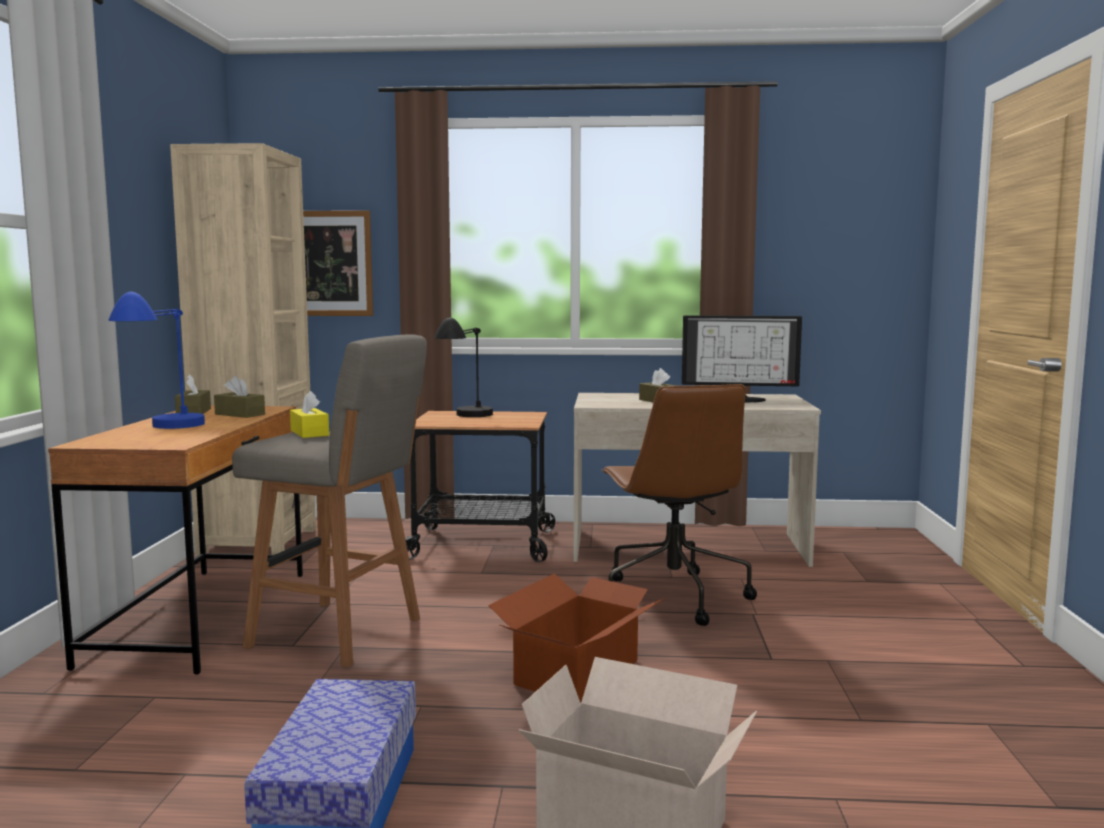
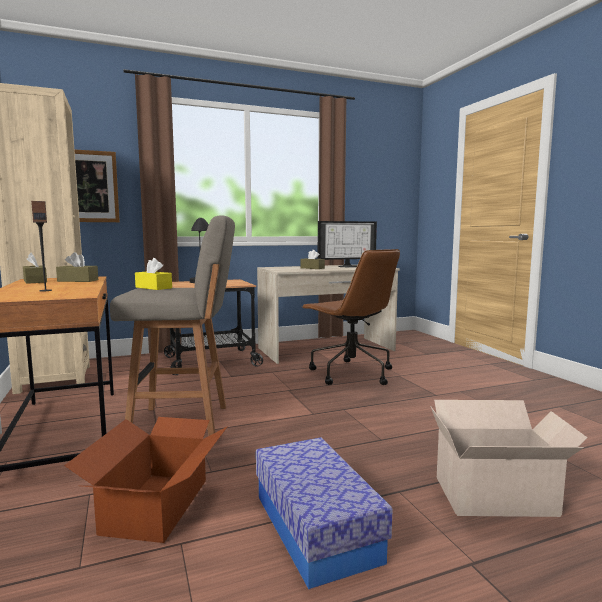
camera: 25 degrees left, 0 degrees up
(164, 432) = (45, 290): blue table lamp -> speaker
(579, 672) = (355, 419): cardboard box -> cardboard box (158, 505)

